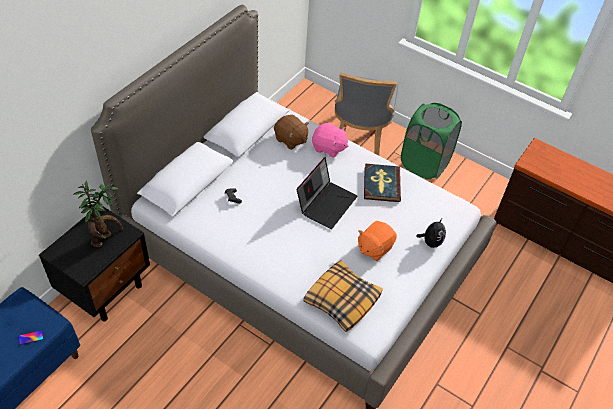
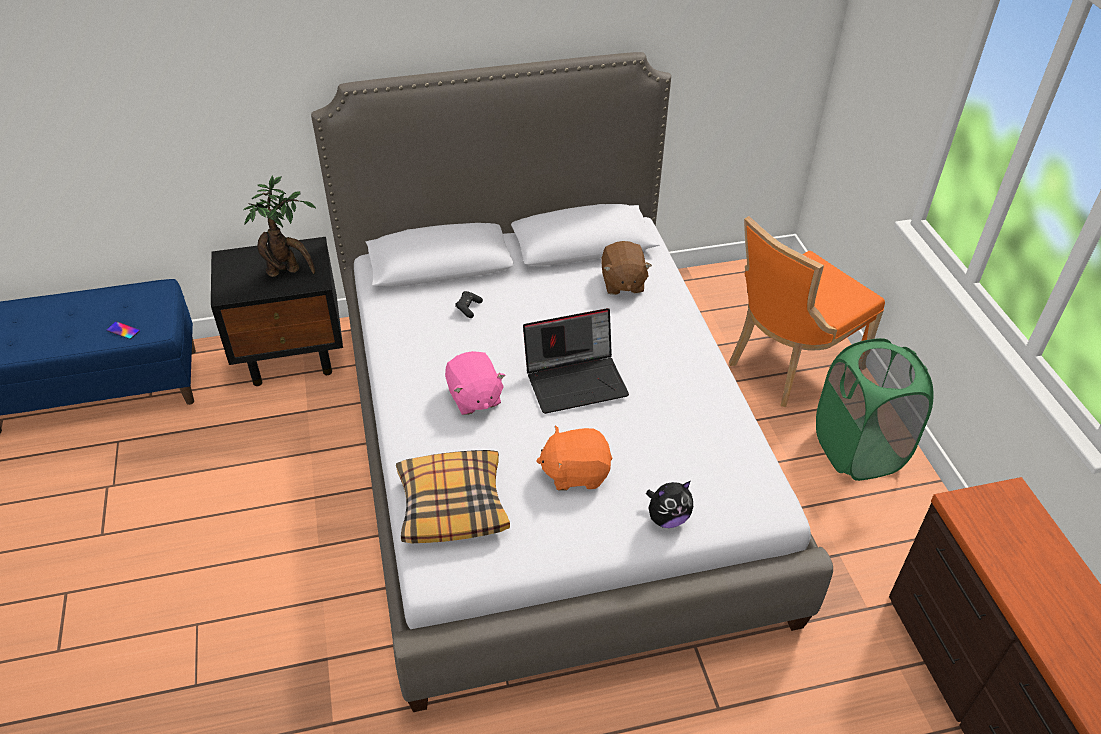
camera: 45 degrees right, 5 degrees down
(328, 148) = (663, 318): pink plush toy -> pink plush toy (474, 397)
(359, 139) = (788, 365): grey chair -> orange chair
(381, 184) = (684, 402): book -> none

